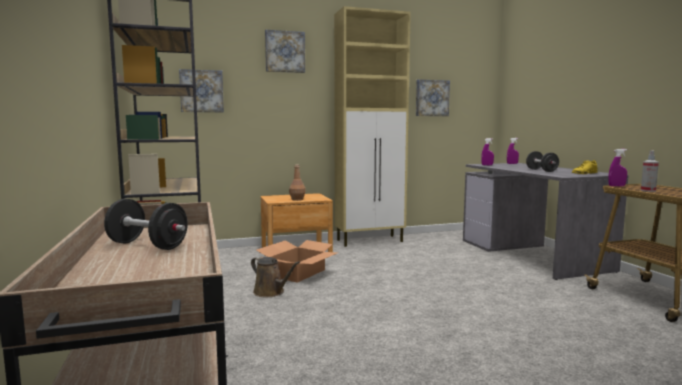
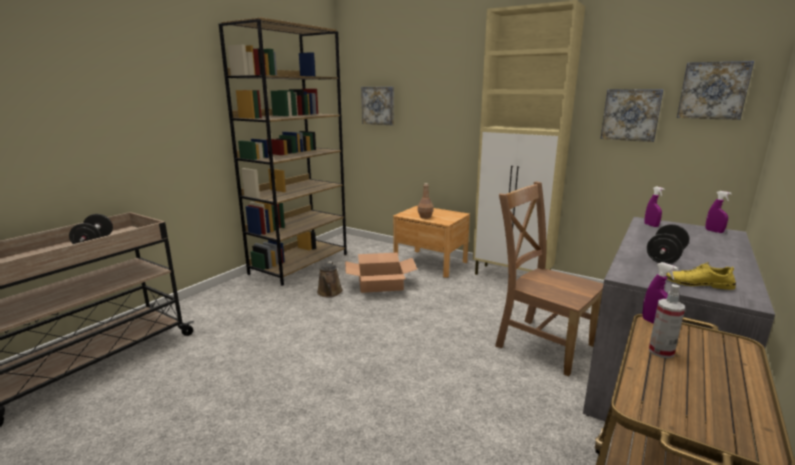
camera: 50 degrees right, 10 degrees up
(284, 52) = (447, 64): picture -> picture (713, 90)
(469, 263) = (541, 343): none -> brown chair

